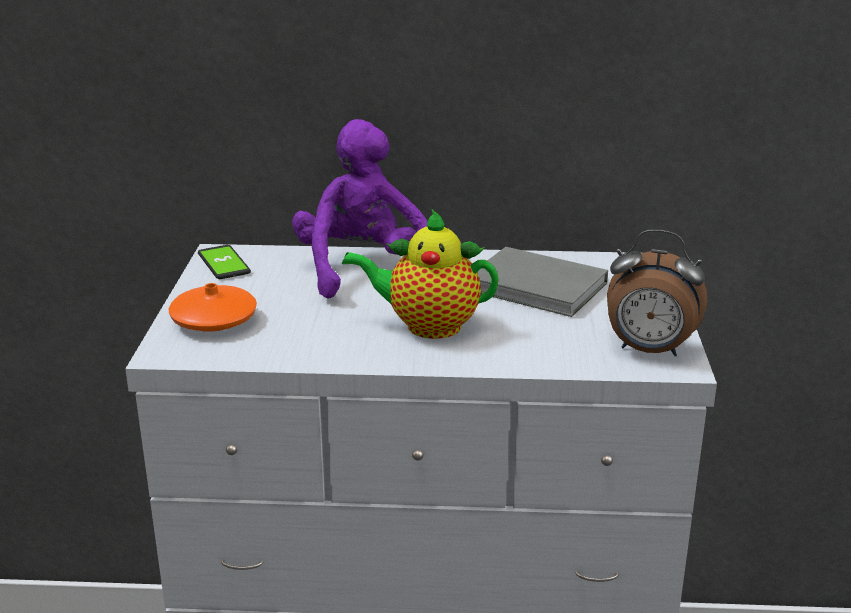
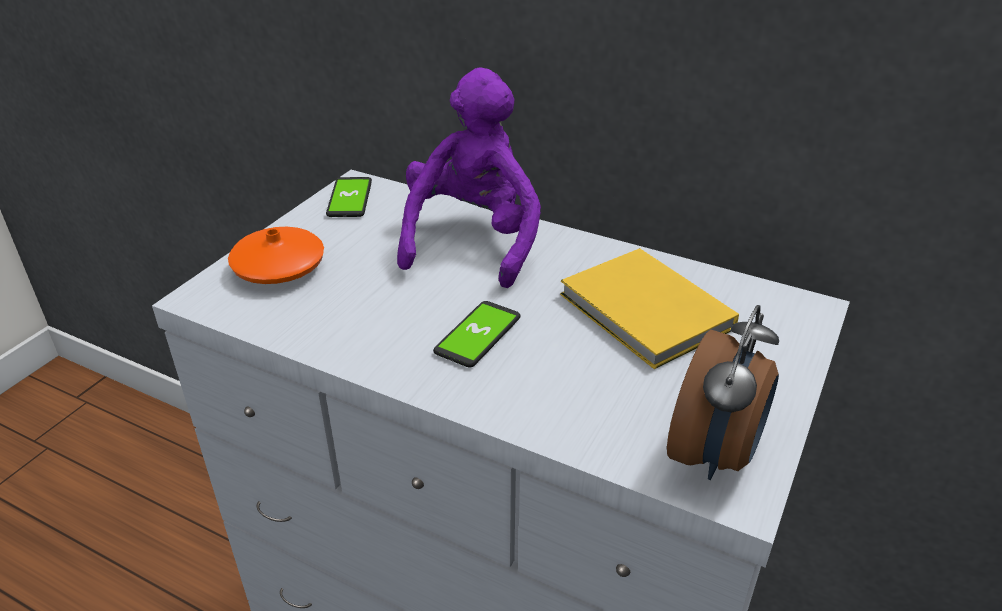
camera: 25 degrees right, 10 degrees up
(427, 326) = (478, 335): teapot -> phone
(539, 288) = (646, 314): grey book -> yellow book
(649, 350) = (715, 454): alarm clock -> alarm clock turned 105 degrees counterclockwise

